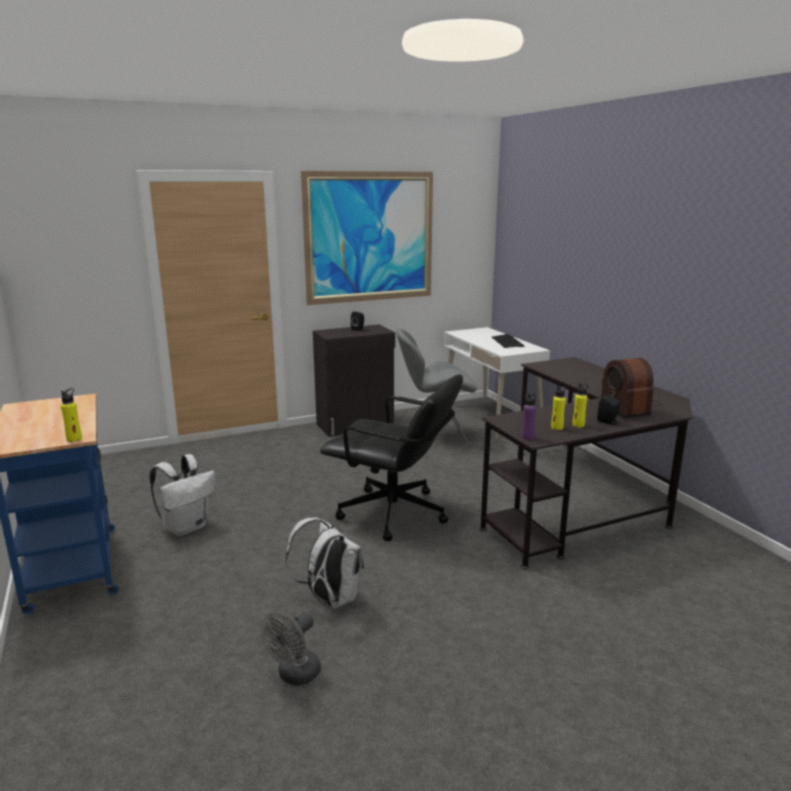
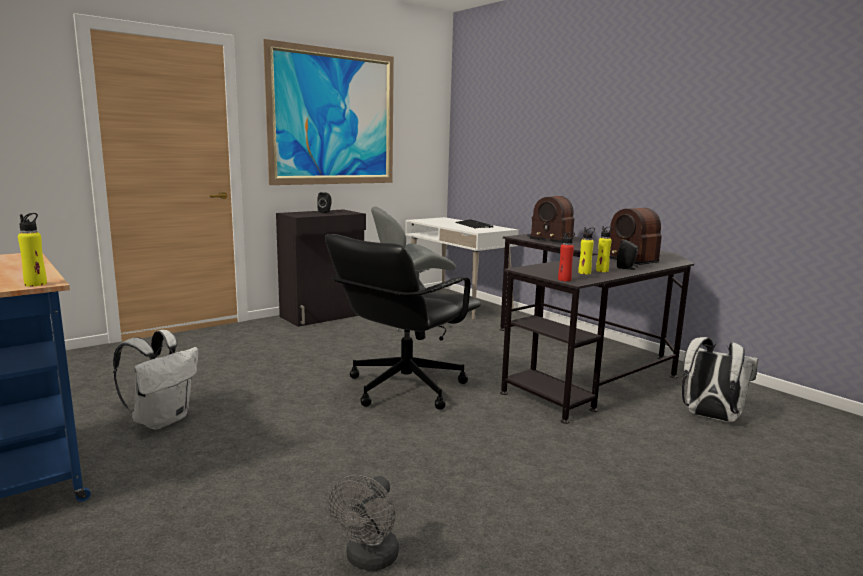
camera: 15 degrees left, 5 degrees down
(330, 599) = (373, 473): white backpack -> white backpack (709, 417)
(394, 514) = (404, 387): black office chair -> black office chair turned 120 degrees clockwise
(527, 437) = (564, 280): purple bottle -> red bottle
(567, 369) = (550, 239): none -> radio

